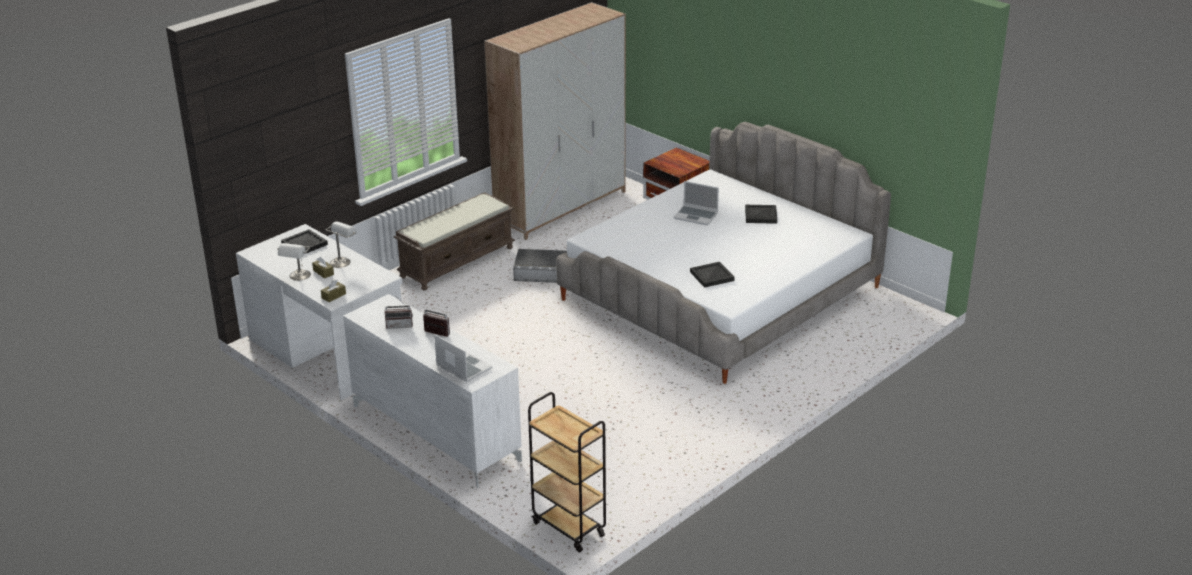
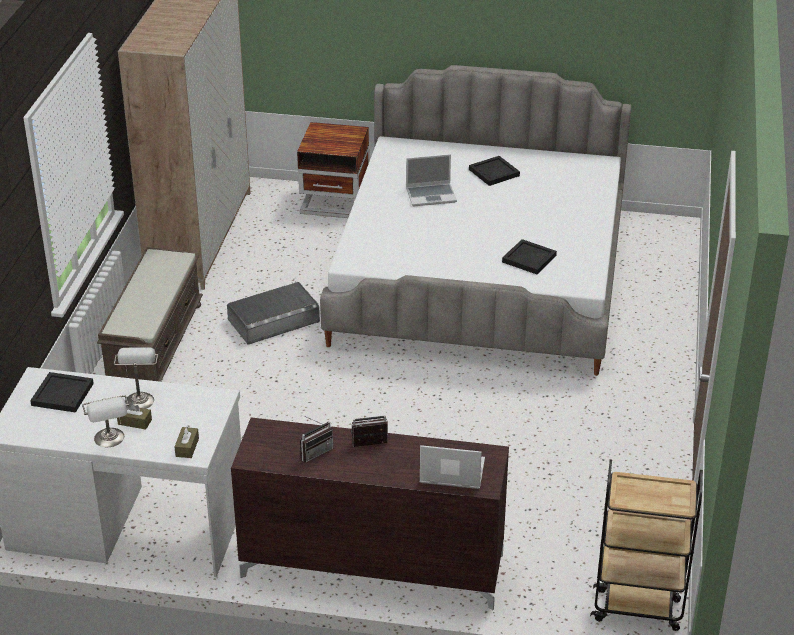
camera: 35 degrees left, 5 degrees up
(435, 433) = (372, 567): white dresser -> brown dresser

